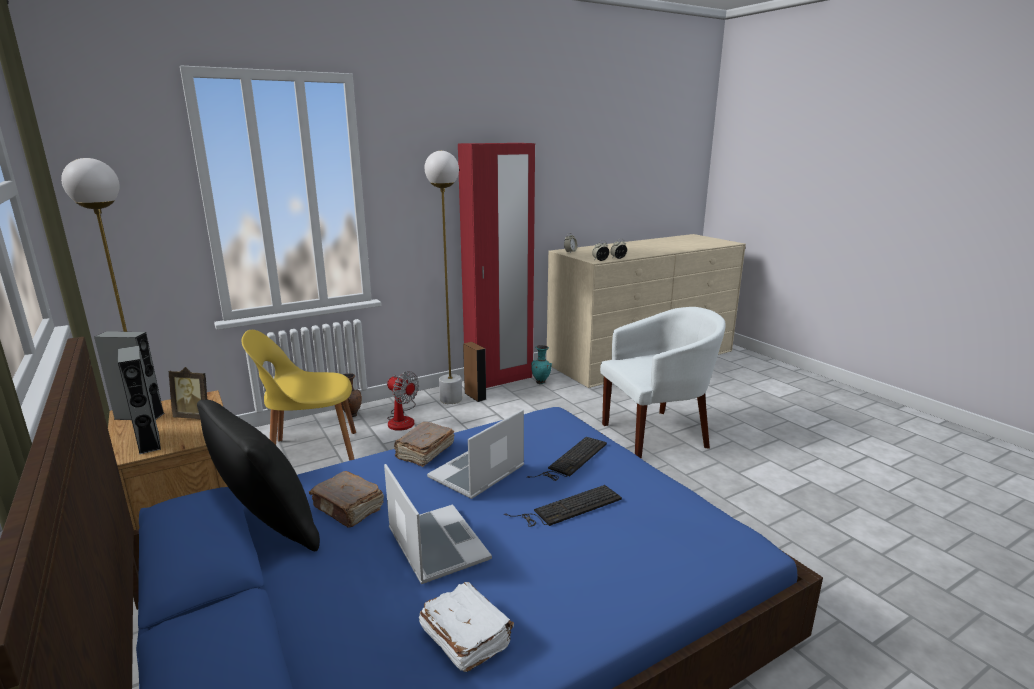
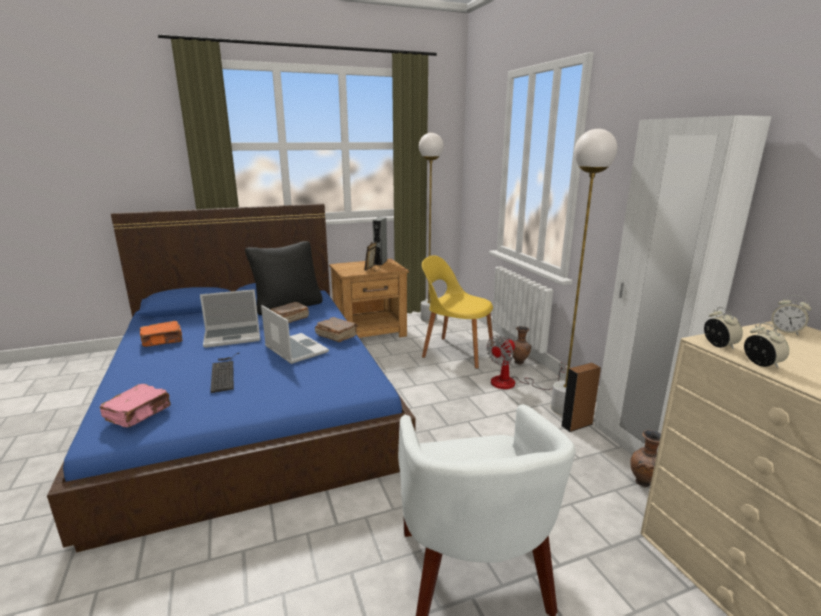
camera: 100 degrees right, 0 degrees up
(149, 442) = (349, 266): grey speaker -> none
(311, 453) = (456, 352): yellow chair -> yellow chair turned 60 degrees counterclockwise
(465, 637) = (163, 341): white book -> orange book
(499, 379) = (637, 446): red wardrobe -> white wardrobe
(541, 382) = (643, 483): turquoise vase -> brown vase
(572, 460) = (283, 383): keyboard -> none
(698, 532) = (139, 414): none -> pink book

